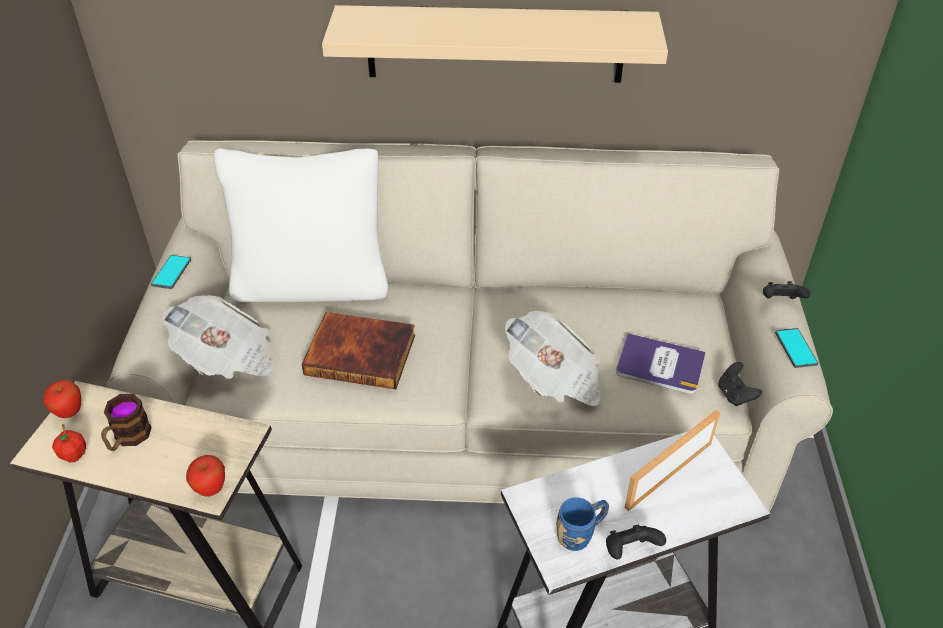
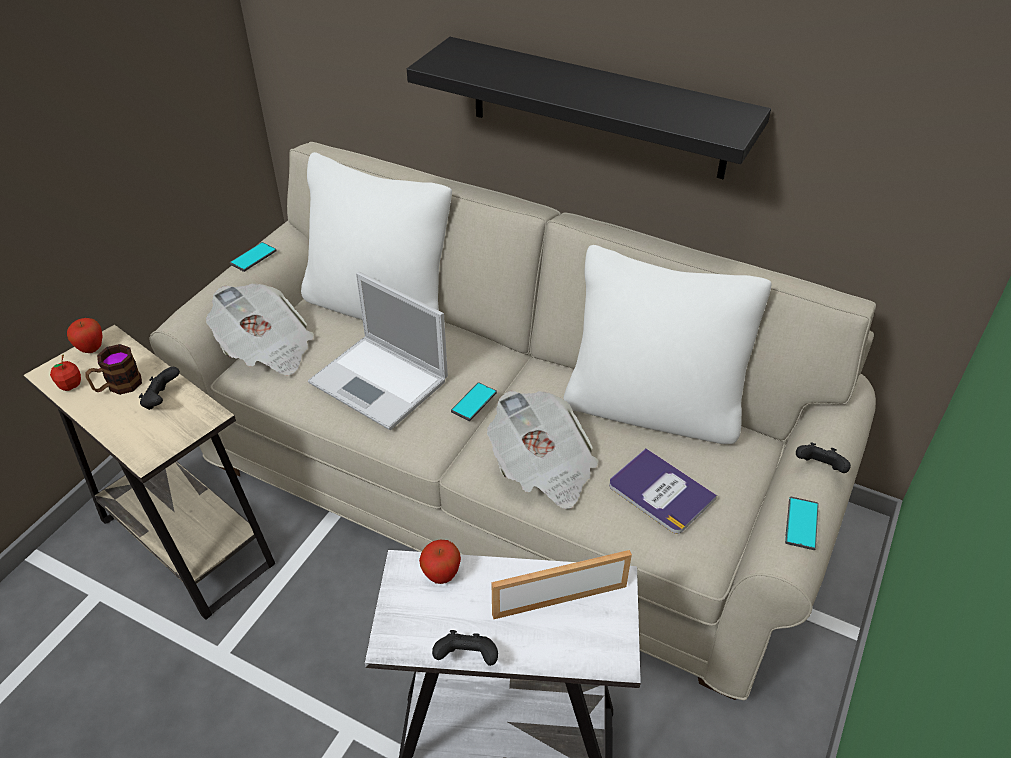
camera: 25 degrees right, 0 degrees up
(211, 489) = (149, 453): apple -> apple (441, 576)
(362, 353) = (381, 382): book -> laptop
(456, 343) = (474, 402): none -> phone
(495, 44) = (597, 108): beige shelf -> black shelf
(580, 534) = (431, 622): blue mug -> none
(609, 299) = (652, 408): none -> white pillow
(735, 395) = (724, 552): black game controller -> black game controller (162, 400)

